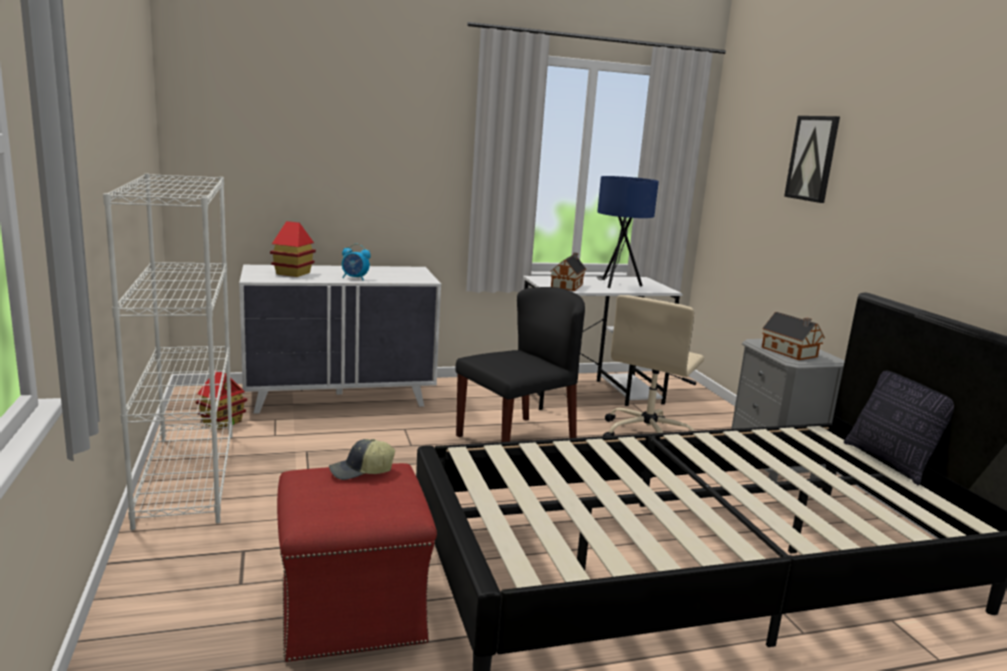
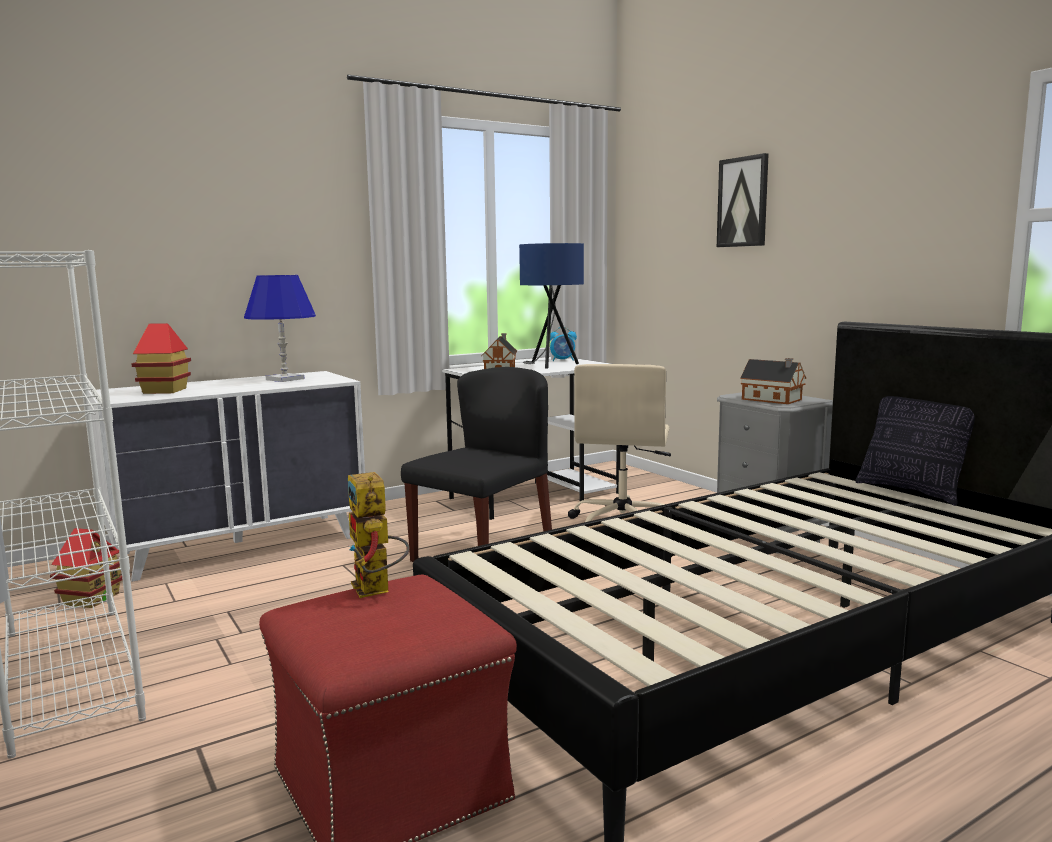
camera: 15 degrees left, 5 degrees down
(355, 278) = (250, 387): alarm clock -> alarm clock (563, 360)
(361, 472) = (377, 591): cap -> toy robot
(386, 273) = (284, 379): none -> blue table lamp

